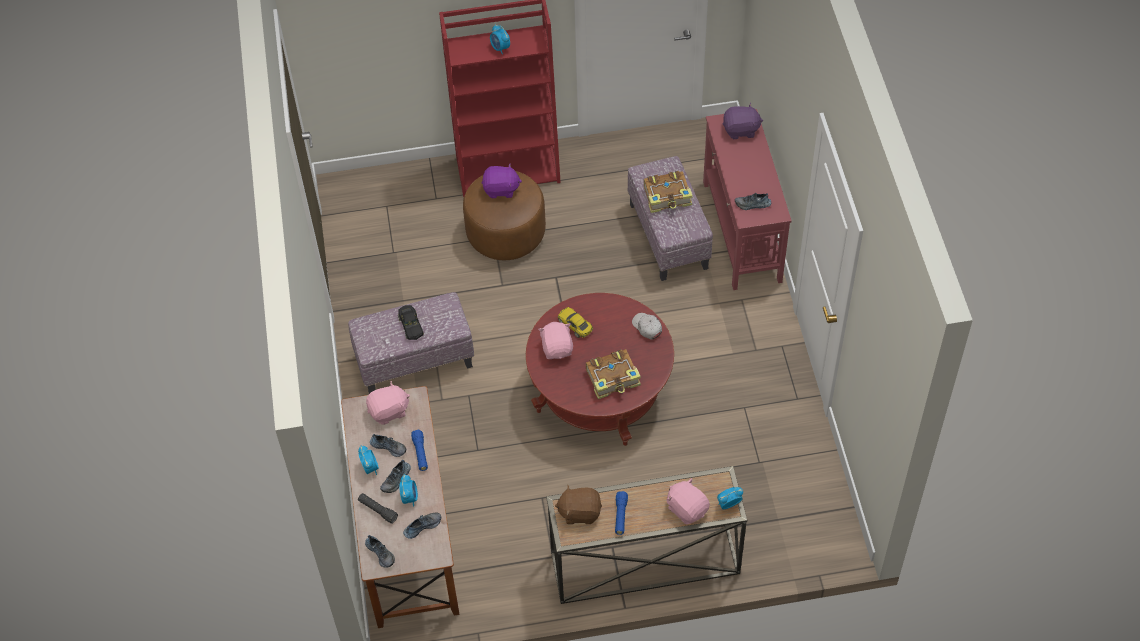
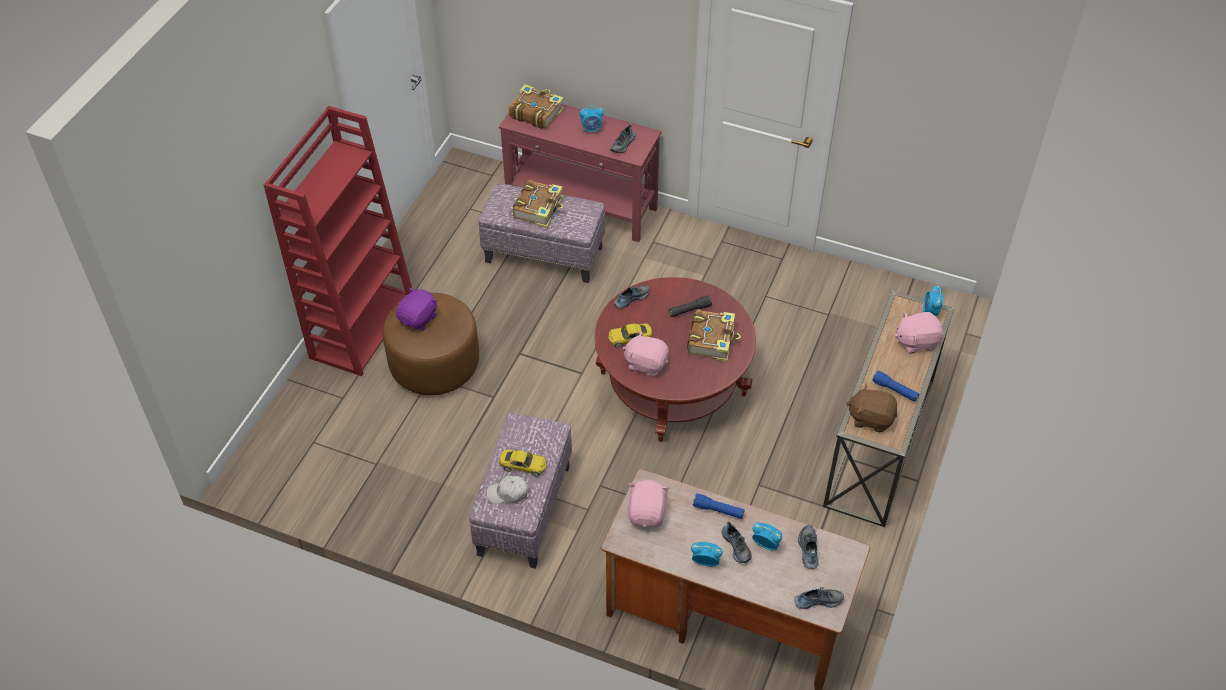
camera: 60 degrees left, 5 degrees down
(378, 510) = (763, 579): black flashlight -> black flashlight (689, 310)
(389, 447) = (691, 533): shoe -> shoe (631, 298)
(411, 325) = (523, 465): black toy car -> yellow toy car
(500, 48) = (331, 181): alarm clock -> alarm clock (592, 129)
(579, 512) = (871, 418): brown plush toy -> brown plush toy turned 75 degrees clockwise
(647, 327) = (674, 290): white cap -> white cap (508, 493)
(741, 130) = (536, 113): purple plush toy -> book

